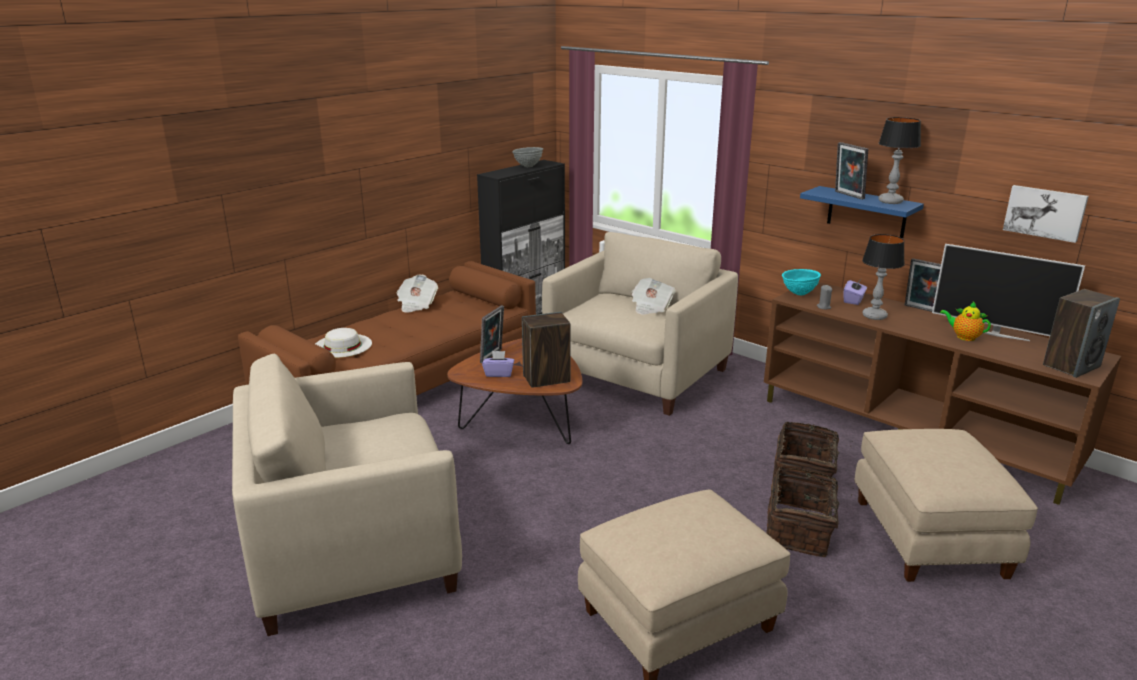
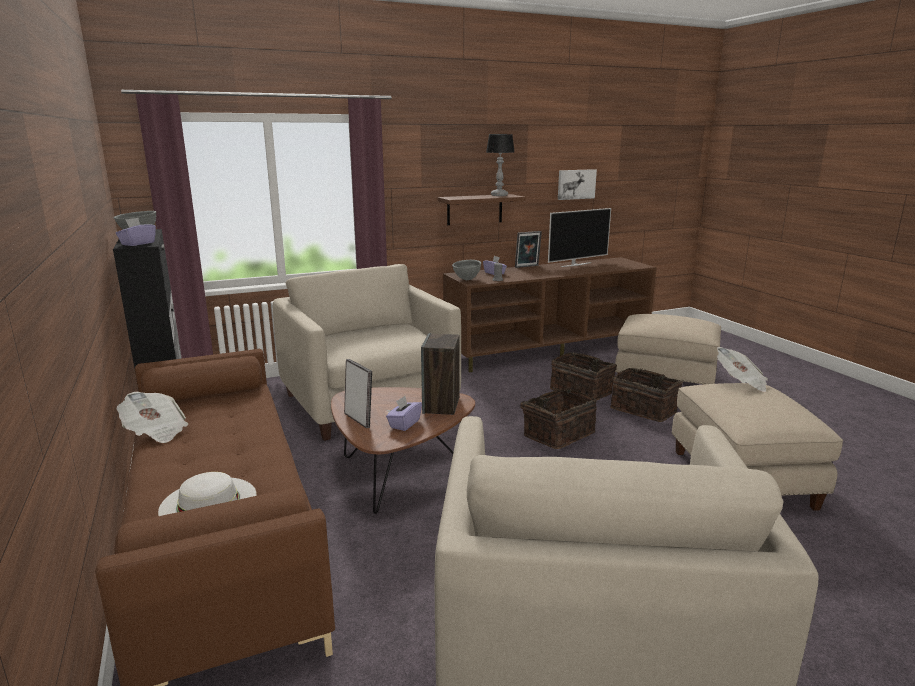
camera: 65 degrees left, 5 degrees down
(499, 173) = (138, 243): none -> purple tissue box
(651, 307) = (382, 329): newspaper -> newspaper (740, 382)
(670, 481) = (557, 434): none -> basket
(799, 294) = (466, 279): turquoise bowl -> grey bowl
(847, 195) = (472, 197): picture frame -> none
(866, 212) = (474, 209): blue shelf -> brown shelf
(875, 316) = (526, 275): table lamp -> none
(963, 337) = (575, 269): teapot -> none
(1071, 366) = (628, 264): speaker -> none

